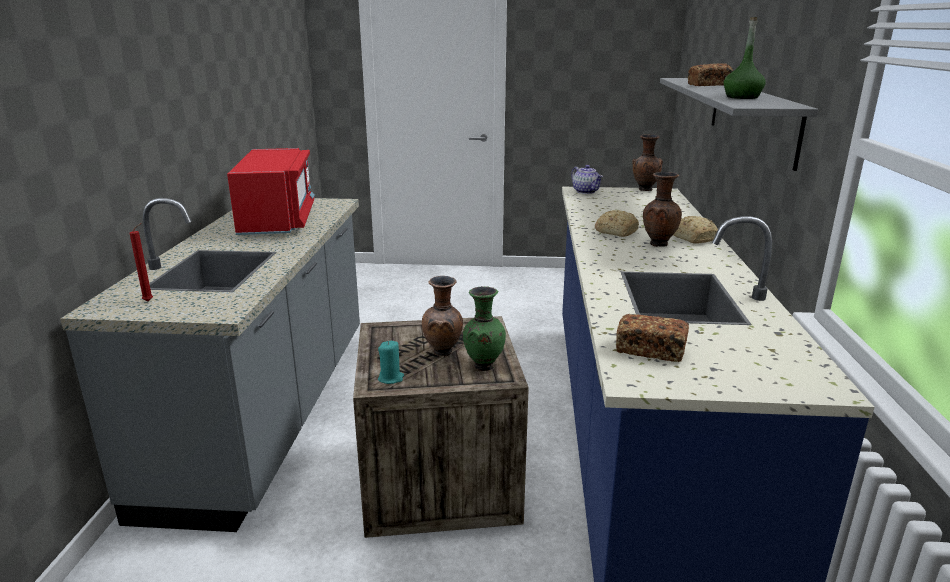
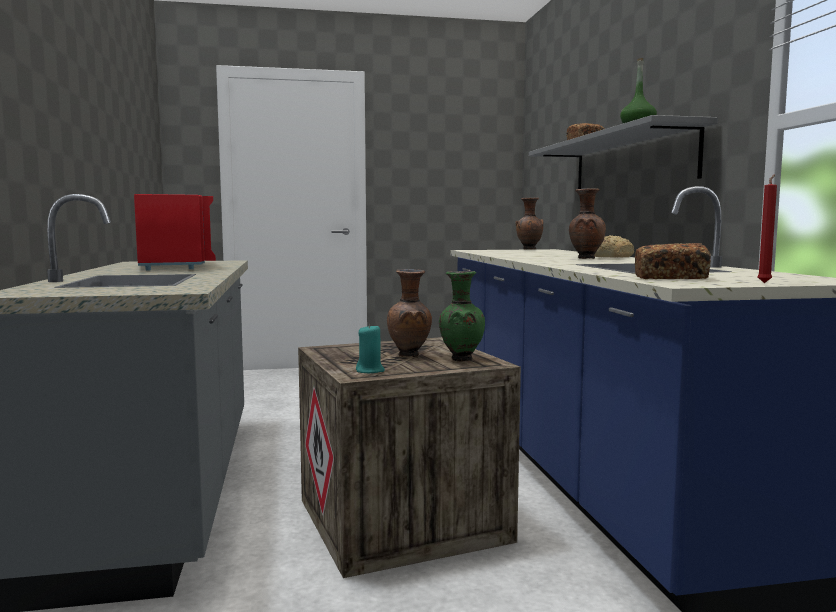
camera: 15 degrees left, 15 degrees down
(150, 301) = (76, 290): red candle -> red candle (765, 283)
(586, 191) = (477, 250): teapot -> none
(615, 232) = (537, 257): bread -> none

